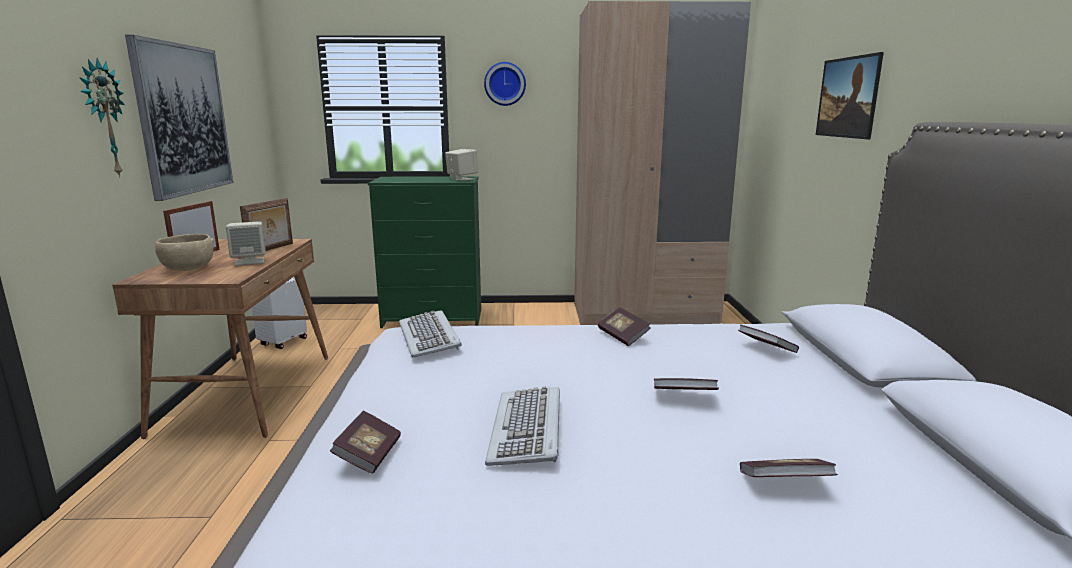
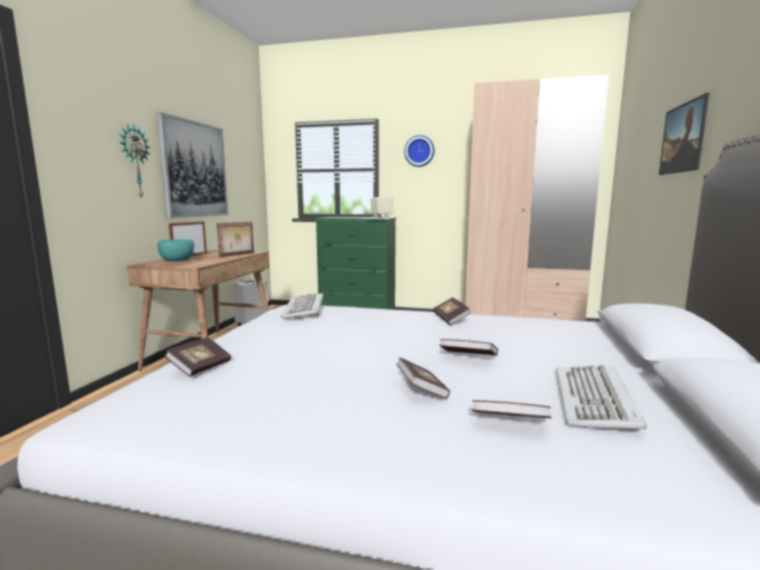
camera: 15 degrees right, 5 degrees down
(188, 269) = (177, 261): beige bowl -> turquoise bowl
(250, 261) = (217, 259): beige speaker -> none
(528, 430) = (325, 365): keyboard -> keyboard (595, 400)
(766, 349) = (569, 336): book -> book (421, 390)

